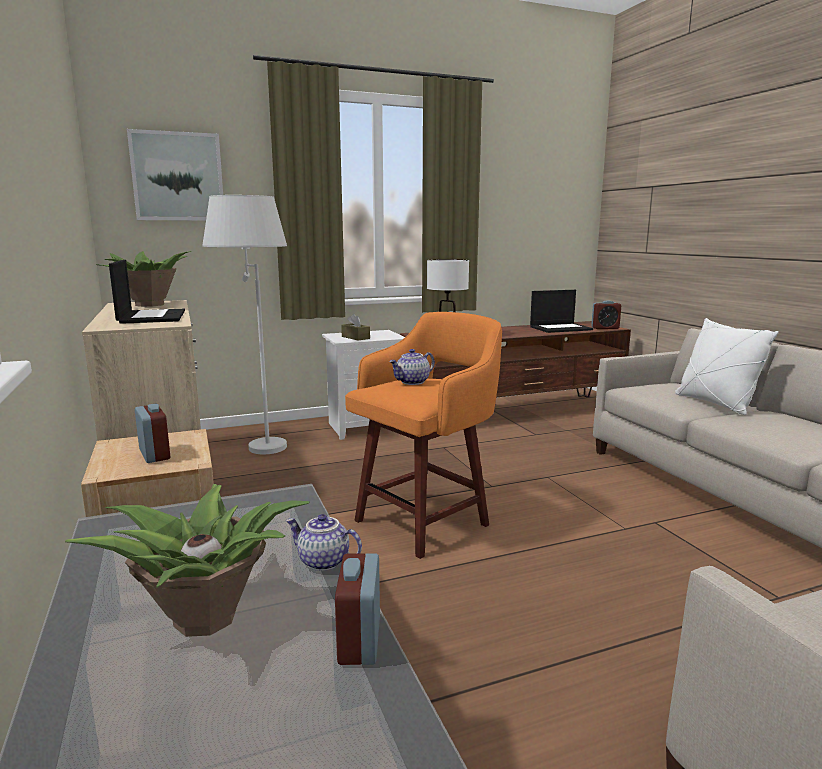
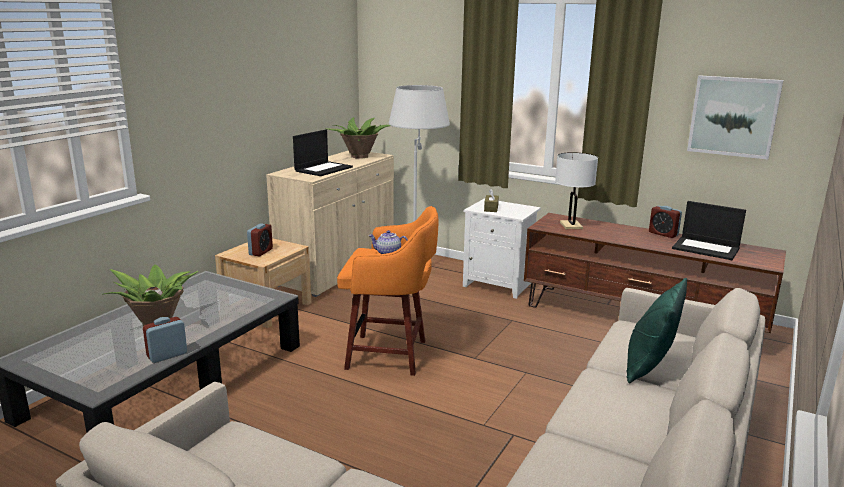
camera: 50 degrees right, 5 degrees up
(178, 177) = (407, 65): picture -> picture (733, 116)
(322, 562) = (219, 327): teapot -> none
(605, 328) = (757, 262): alarm clock -> alarm clock (663, 234)
(715, 404) = (648, 367): white pillow -> green pillow

